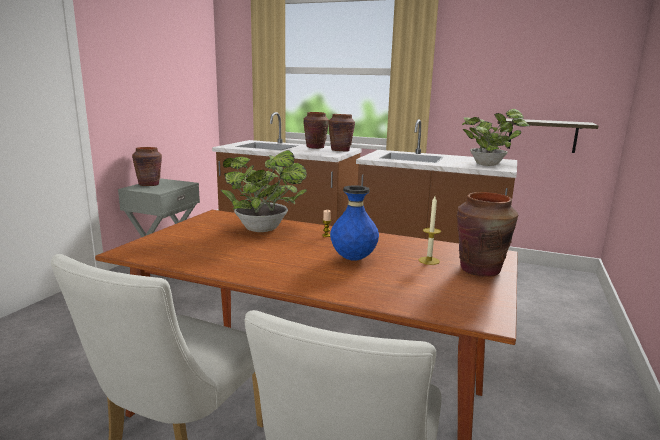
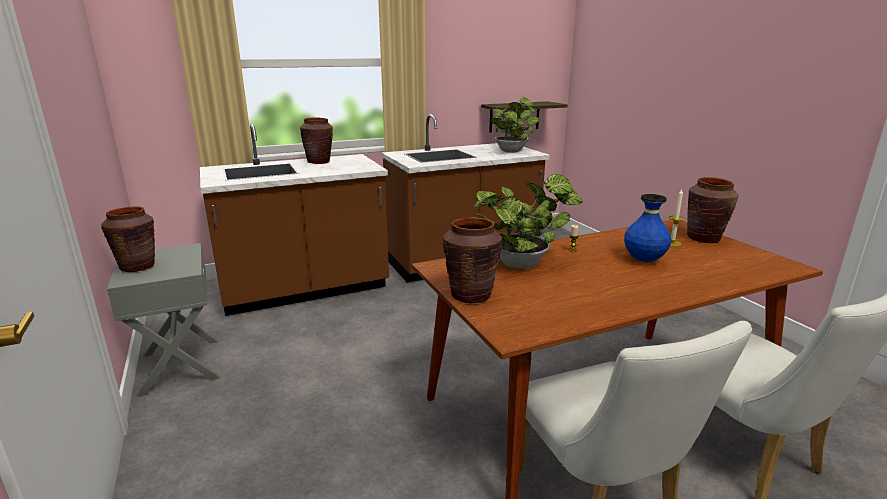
camera: 45 degrees left, 5 degrees up
(340, 150) = (357, 160): brown vase -> brown vase (471, 295)

